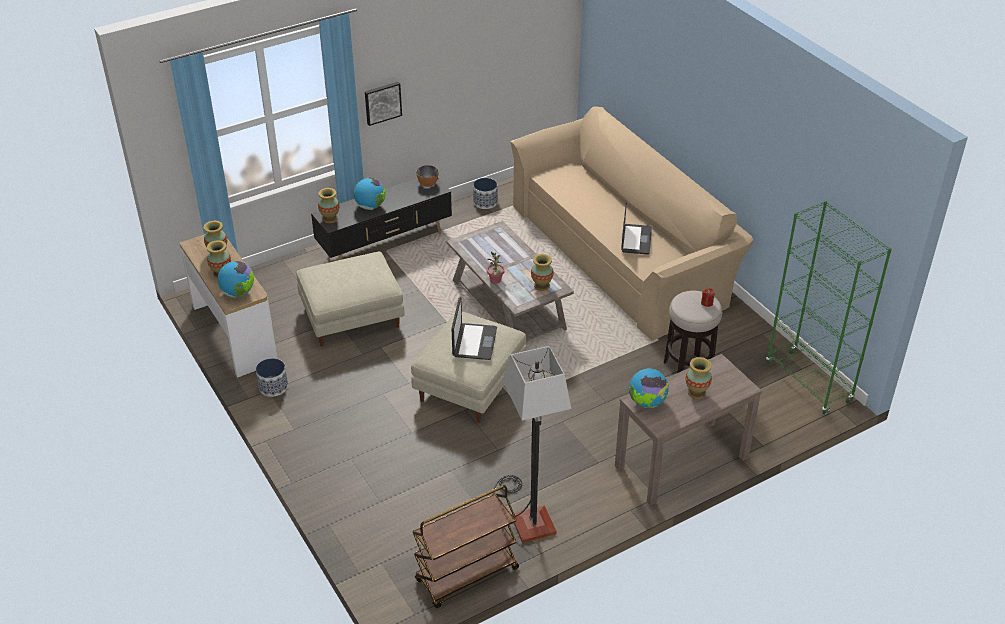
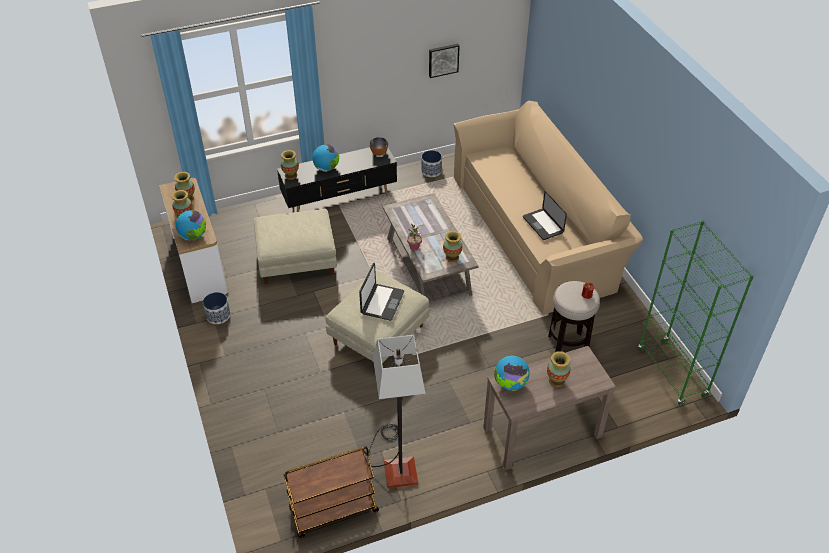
camera: 10 degrees right, 5 degrees up
(382, 102) = (344, 82): picture -> picture (443, 60)
(636, 240) = (542, 225): laptop -> laptop turned 135 degrees clockwise

